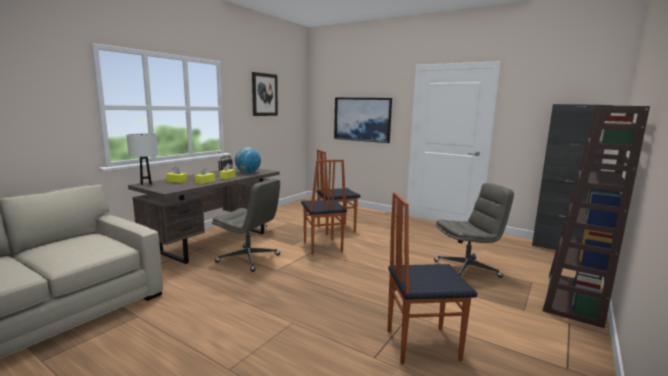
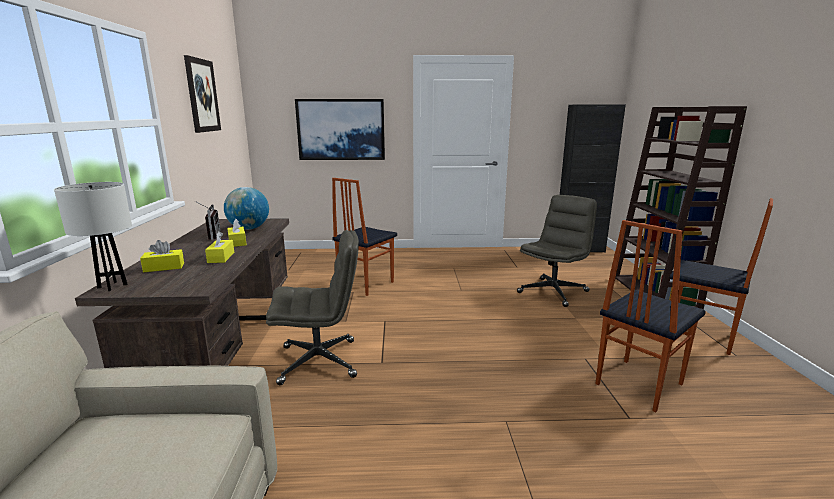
camera: 35 degrees left, 5 degrees up
(322, 247) = (386, 313): chair -> chair (699, 337)

